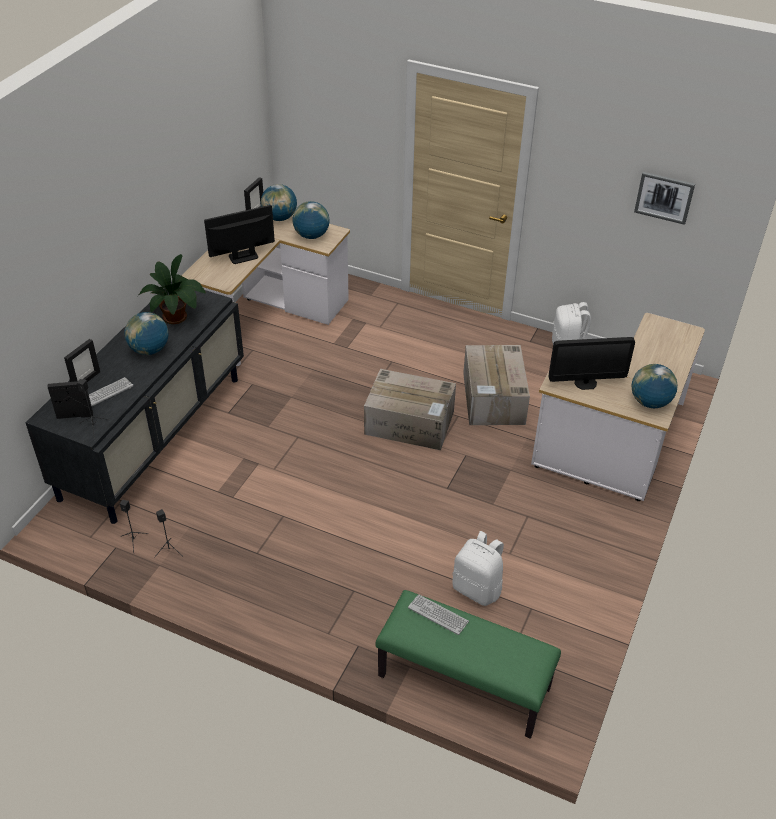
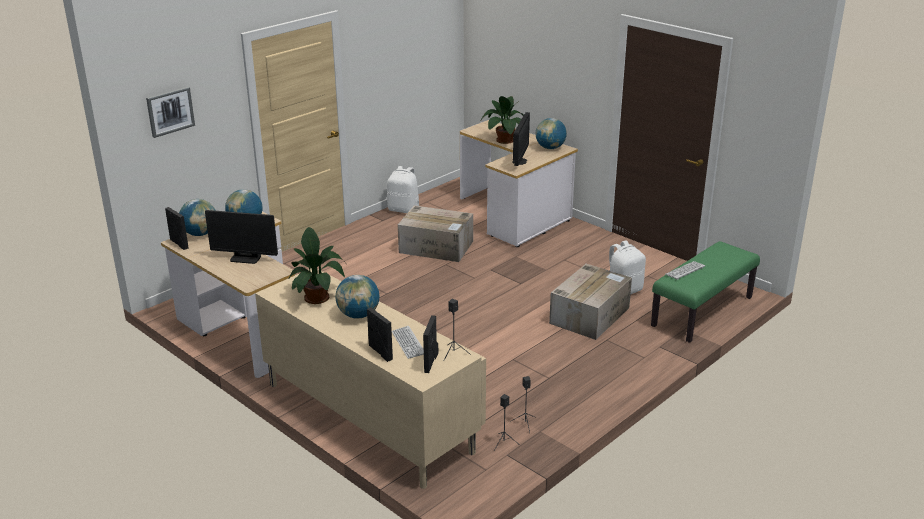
camera: 70 degrees left, 15 degrees down
(155, 437) = (370, 415): black cabinet -> beige cabinet
(243, 256) = (245, 258): monitor -> monitor turned 75 degrees counterclockwise
(410, 423) = (440, 284): cardboard box -> cardboard box (590, 315)
(643, 356) = (503, 140): none -> potted plant
(664, 197) = (422, 53): picture -> picture (170, 111)

